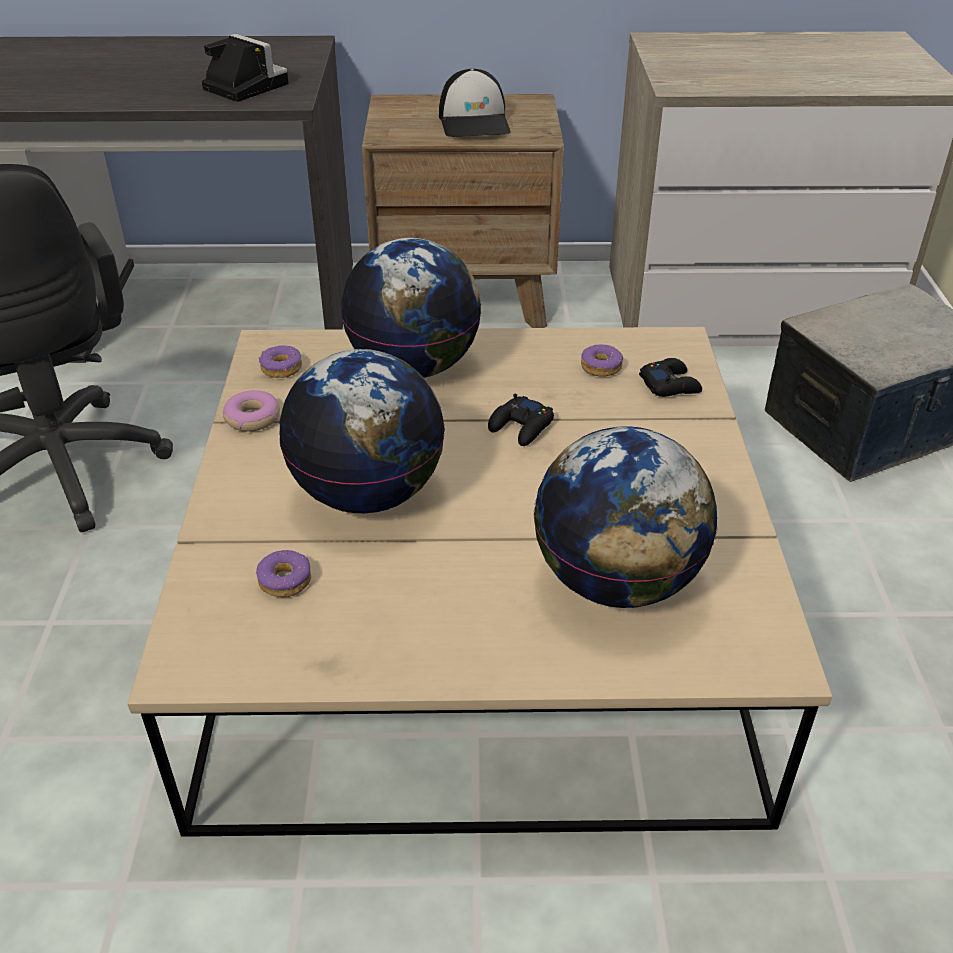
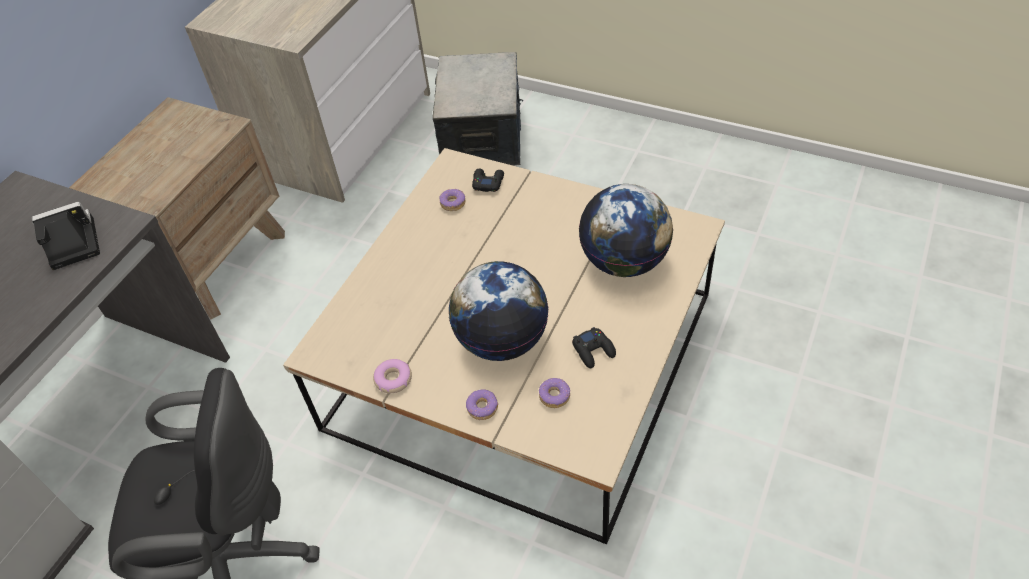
camera: 60 degrees left, 10 degrees up
(281, 368) = (348, 352): donut -> donut (482, 408)
(414, 367) = (394, 285): globe -> none
(475, 122) = (175, 148): cap -> none
(521, 427) = (485, 256): black game controller -> black game controller (594, 350)

